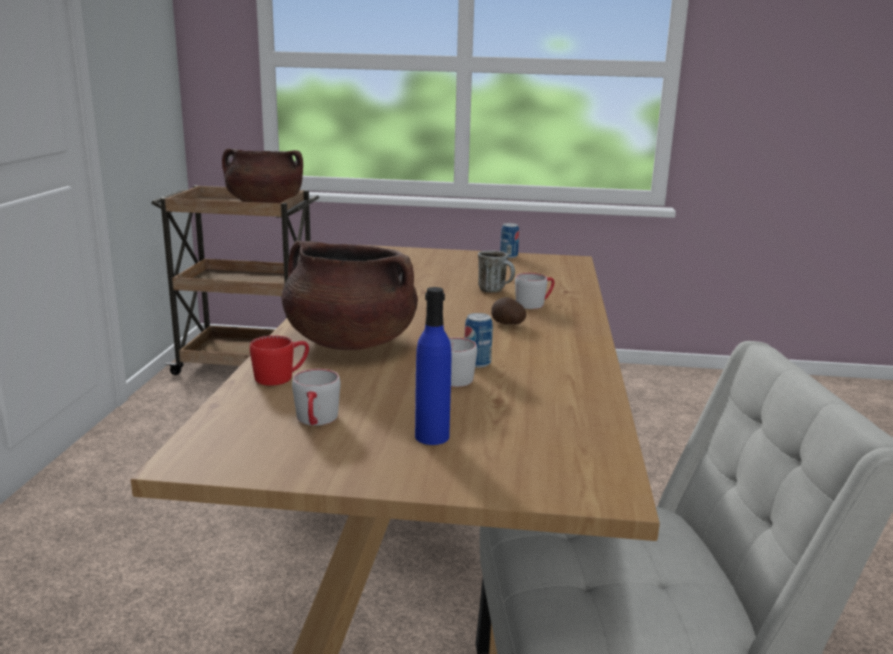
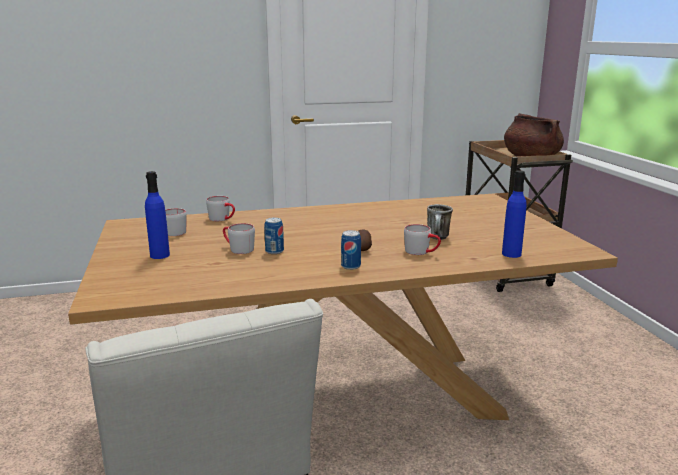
camera: 70 degrees right, 0 degrees up
(281, 376) = (223, 219): red mug -> grey mug
(349, 342) = (283, 222): brown cooking pot -> none
(508, 256) = (548, 231): can -> can (350, 266)
(563, 278) = (511, 254): none -> blue bottle

